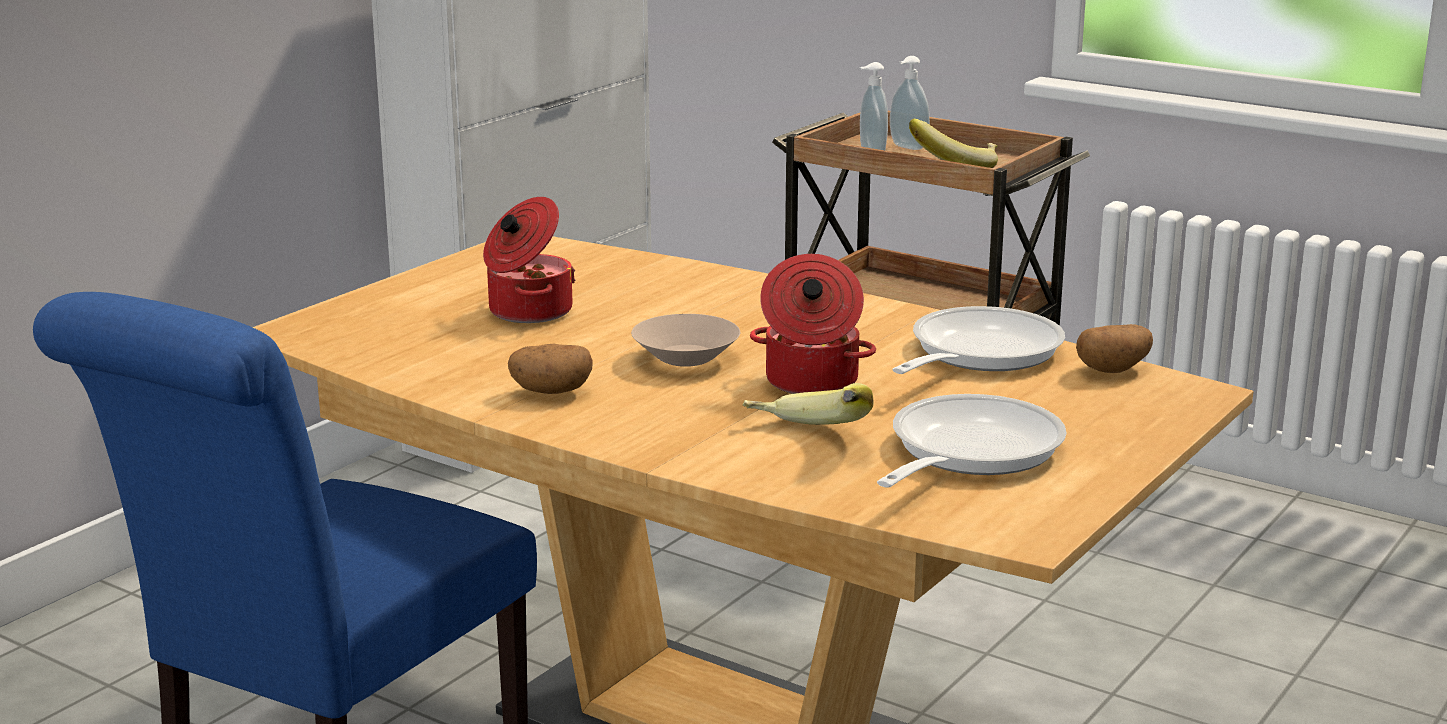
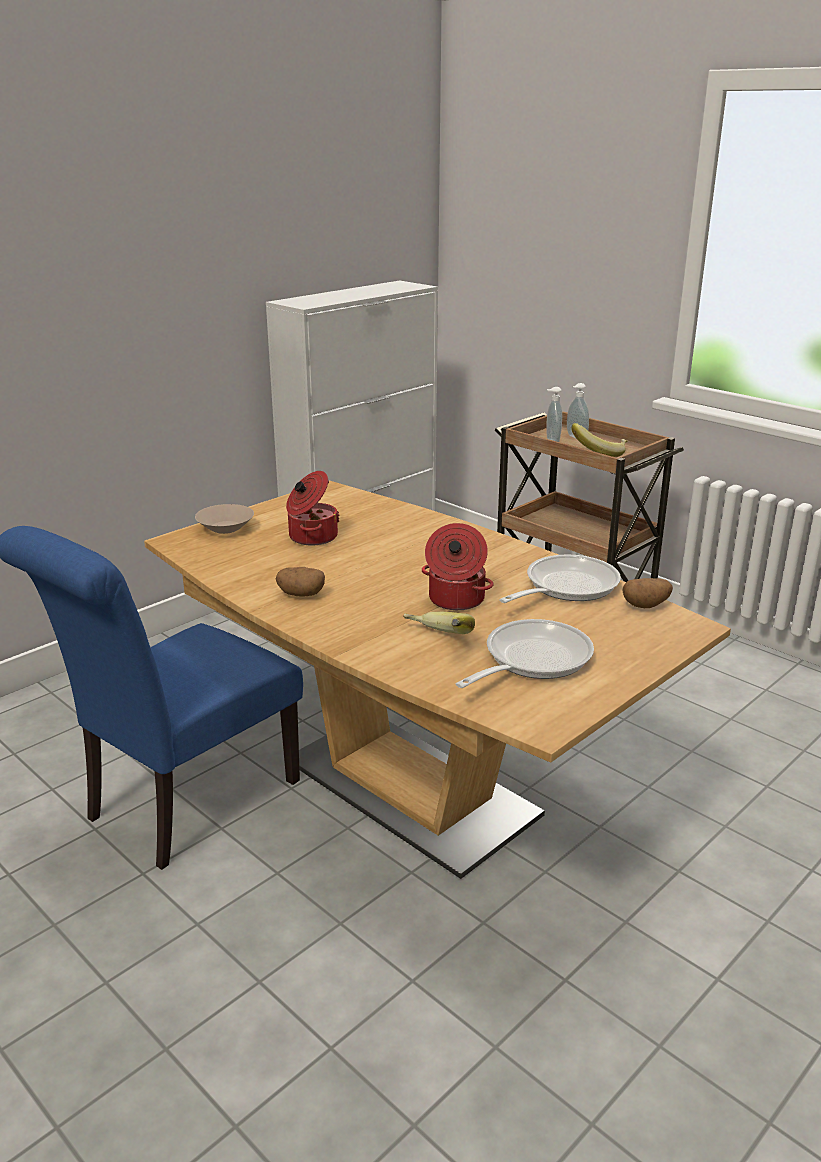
camera: 10 degrees right, 5 degrees up
(687, 358) = (389, 577): beige bowl -> beige bowl (226, 528)

